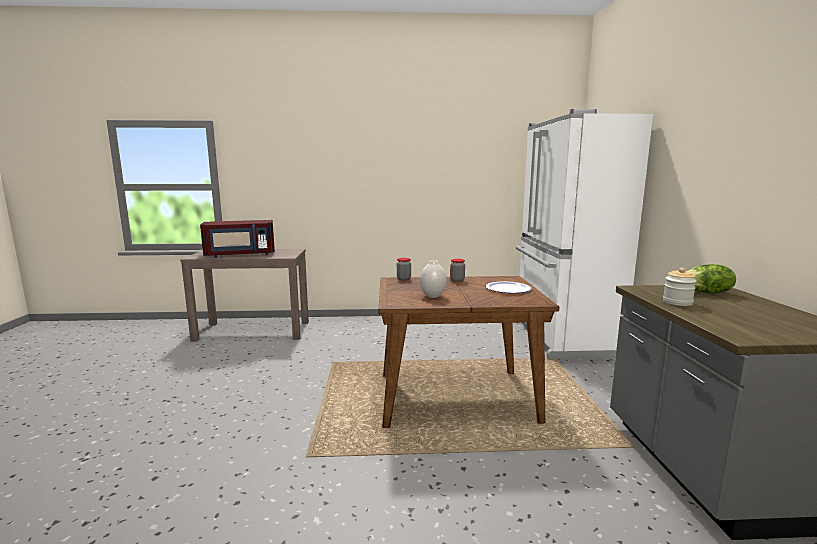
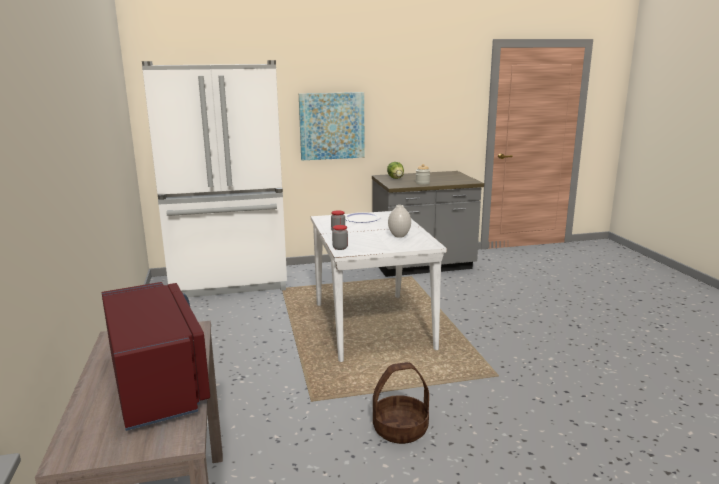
camera: 100 degrees left, 5 degrees up
(271, 390) = (400, 429): none -> basket
(457, 397) = (372, 324): brown dining table -> white dining table
(696, 196) = (332, 126): none -> picture

